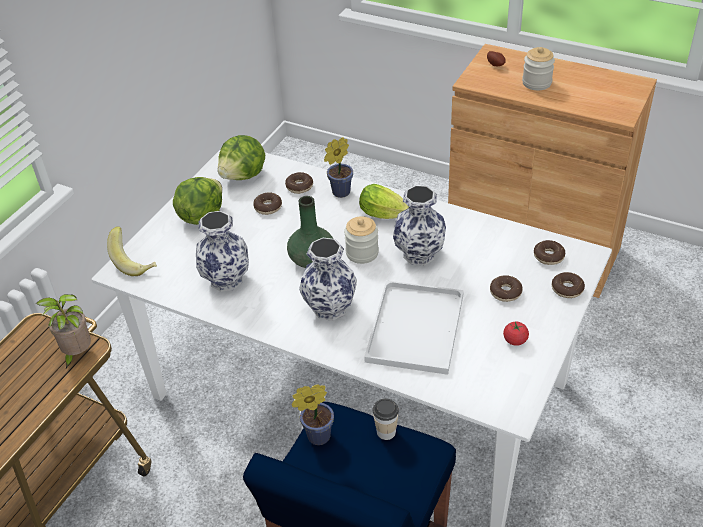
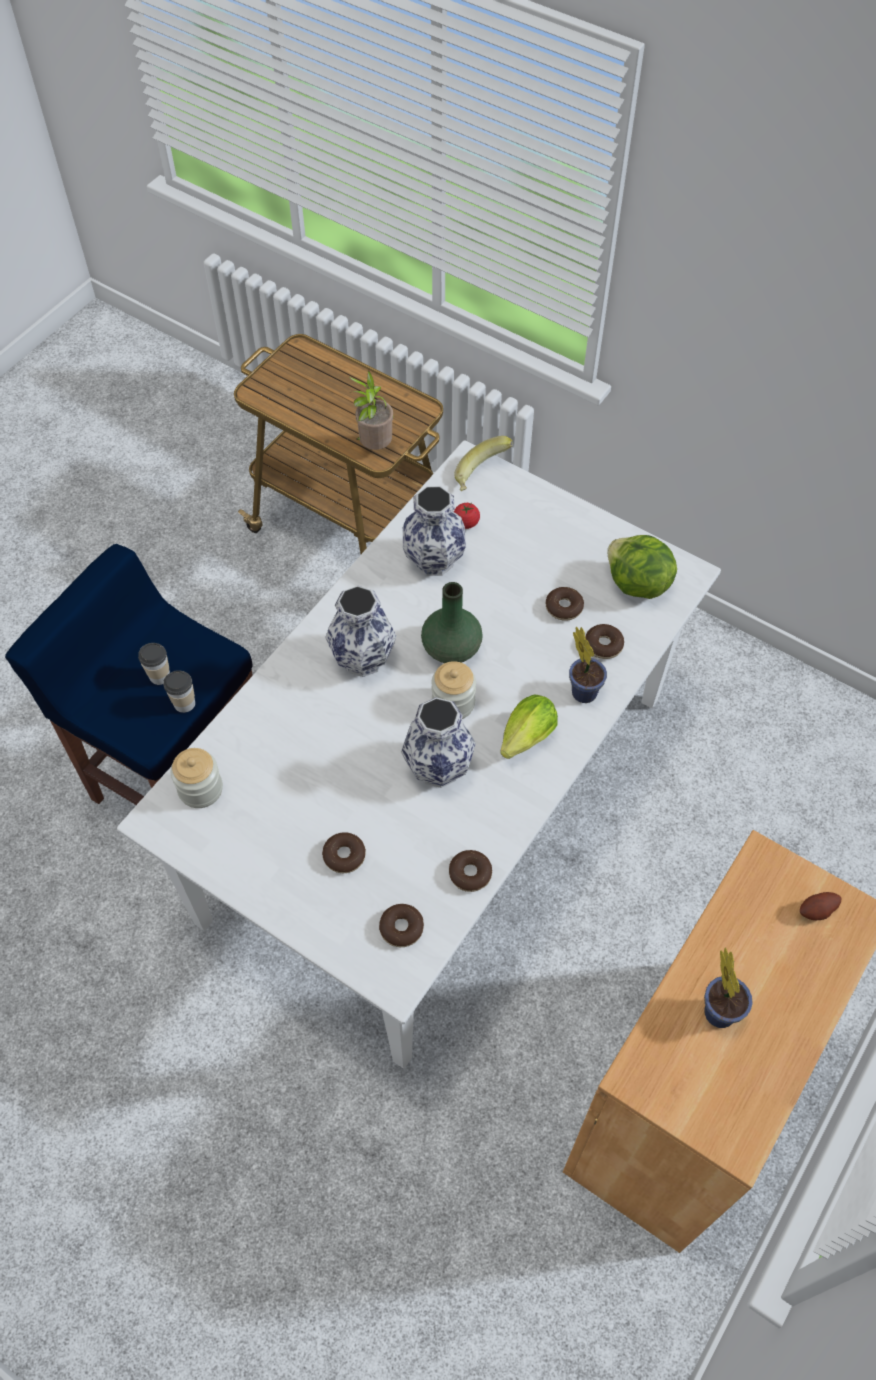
camera: 95 degrees right, 15 degrees up
(201, 215) = (558, 537): lettuce -> none
(315, 437) = (197, 640): potted plant -> potted plant (718, 1008)
(360, 457) = (159, 676): none -> cup
(416, 330) = (304, 743): white tray -> none
(515, 340) = (259, 847): tomato -> tomato (466, 522)
(536, 83) = (751, 963): jar -> jar (200, 789)
(567, 289) = (332, 934): donut -> donut (470, 874)

